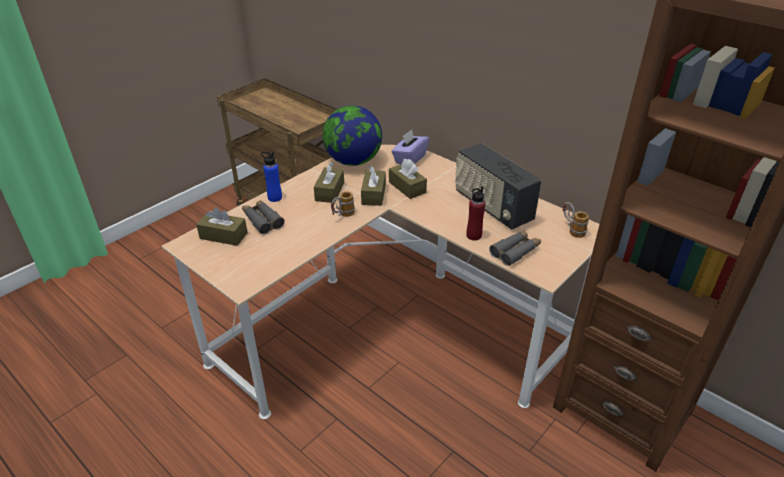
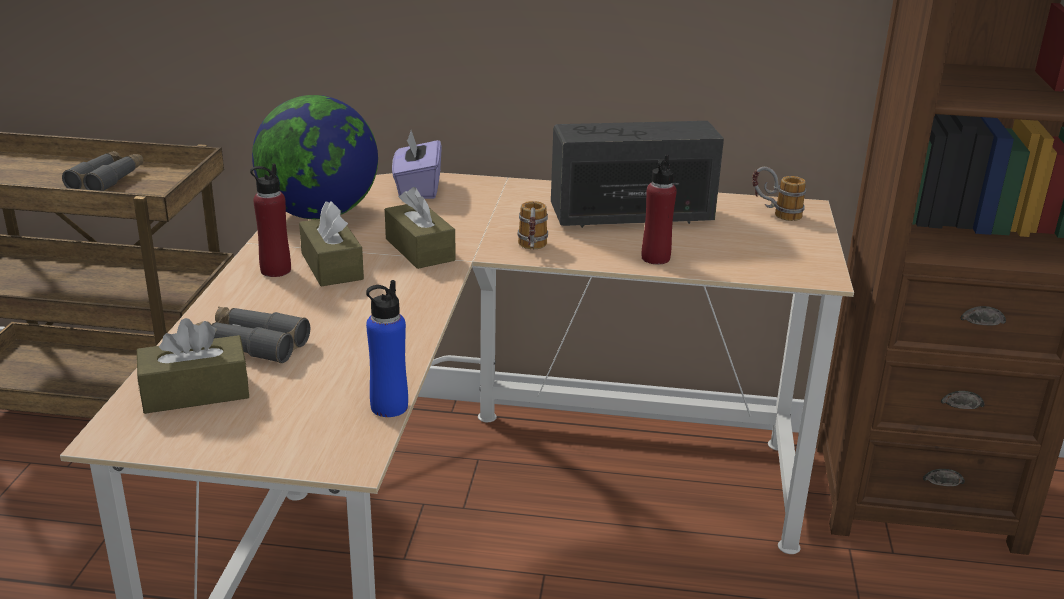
camera: 35 degrees left, 10 degrees down
(274, 198) = (230, 303): blue bottle -> blue bottle (389, 407)
(307, 186) = (275, 270): none -> red bottle
(342, 216) = (403, 293): mug -> mug (532, 249)
(407, 187) = (465, 226): brown tissue box -> none
(492, 207) = (632, 216): radio -> radio turned 150 degrees clockwise
(515, 251) = (740, 260): grey binoculars -> grey binoculars (107, 180)

